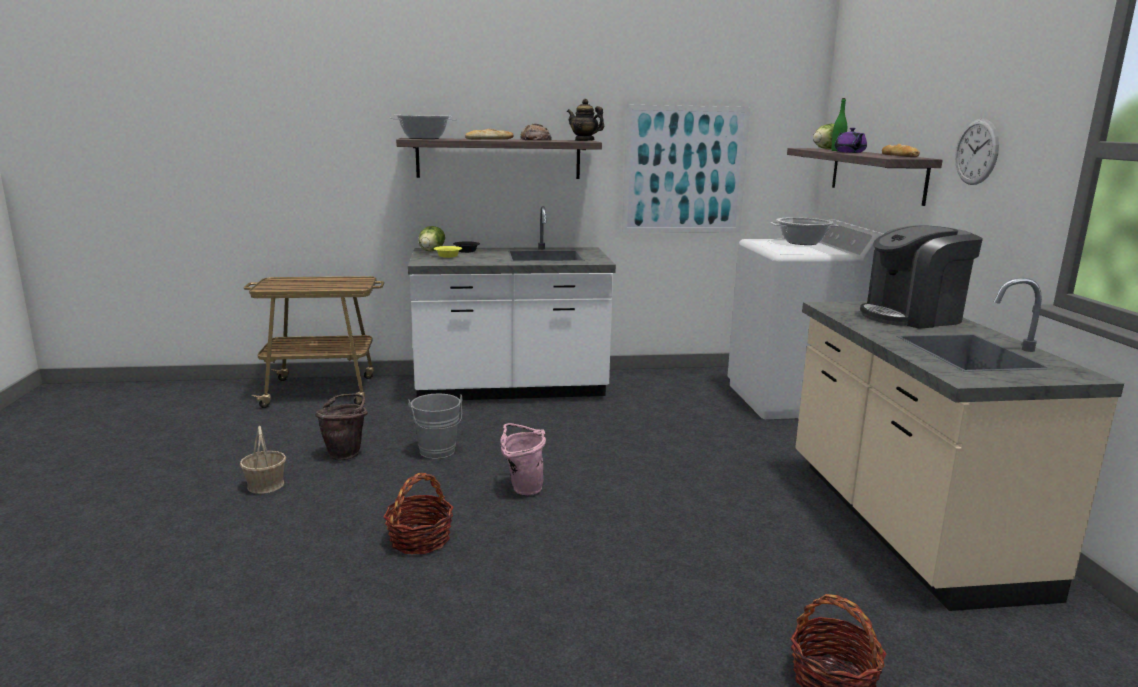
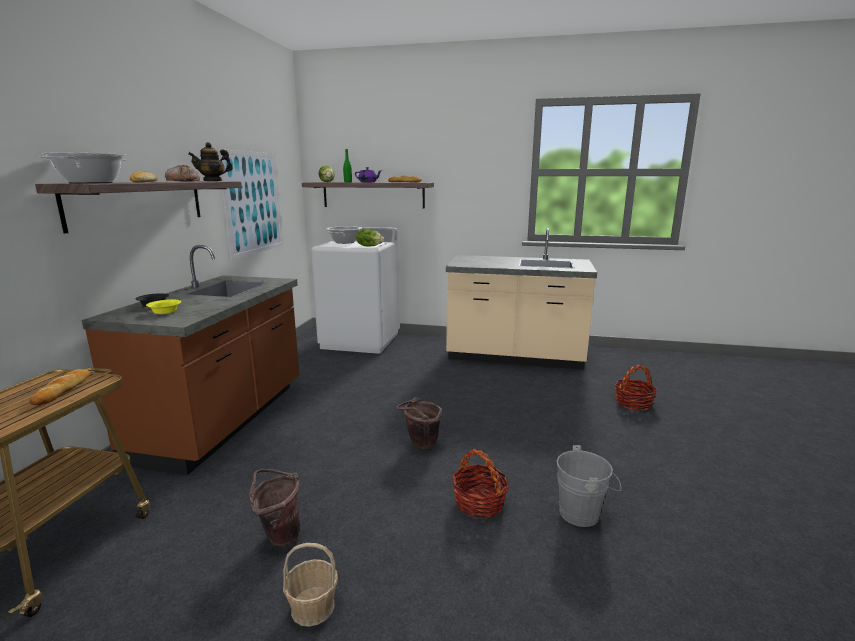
camera: 70 degrees left, 0 degrees up
(340, 285) = (63, 390): none -> bread
(432, 251) = (121, 315): lettuce -> lettuce (369, 246)
(438, 452) = (327, 476): grey bucket -> grey bucket (583, 514)
(511, 389) = (224, 421): white counter -> brown counter
(522, 488) = (420, 446): pink bucket -> brown bucket
(912, 316) = (486, 260): coffee machine -> none
(976, 152) = (460, 177): wall clock -> none

